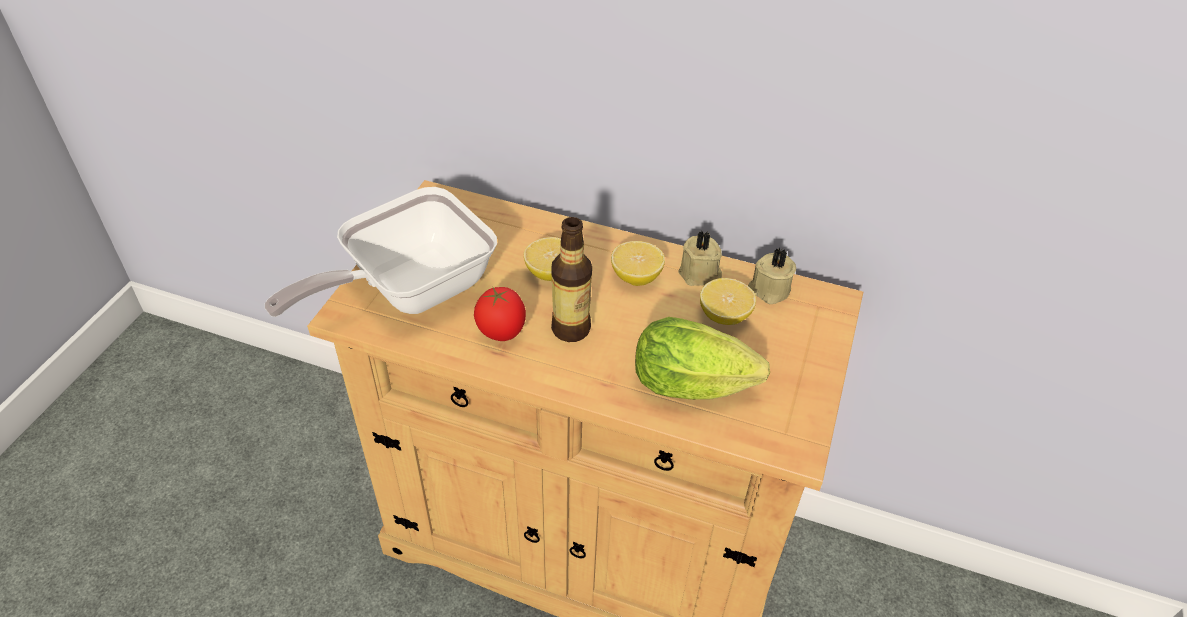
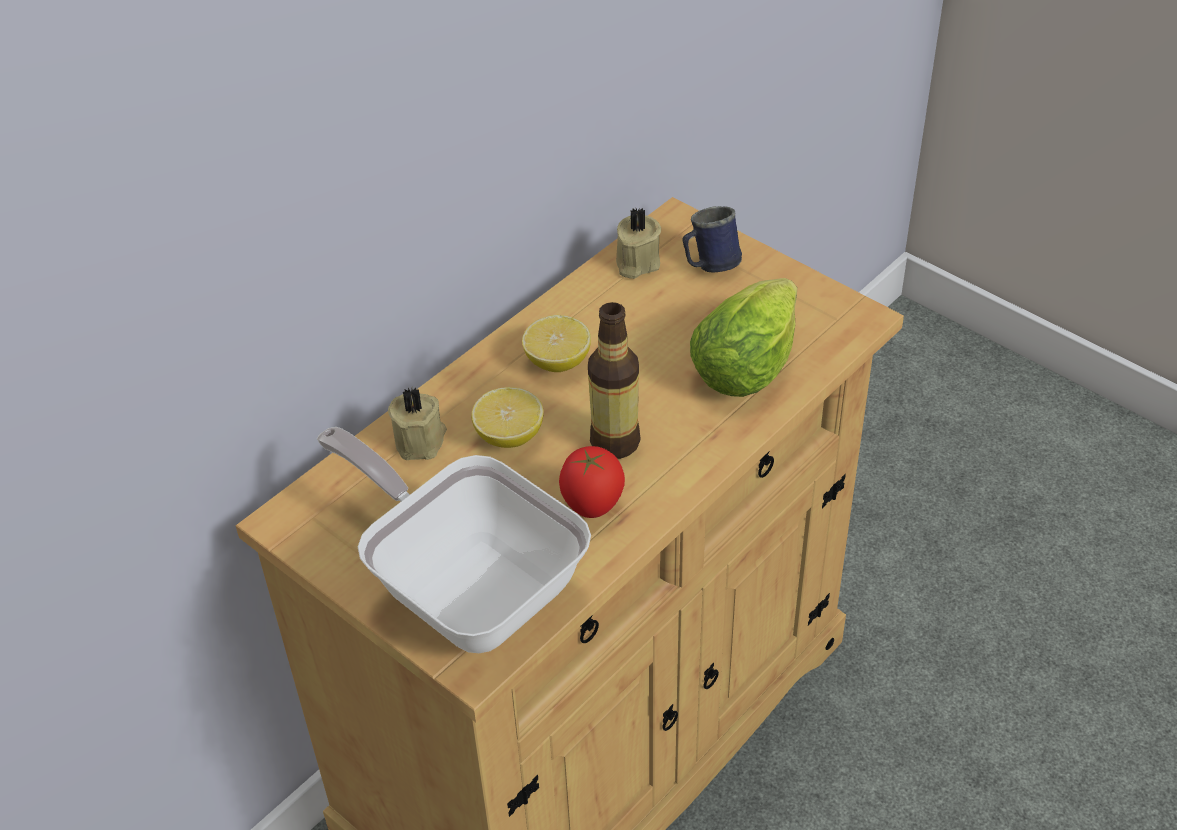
camera: 65 degrees left, 0 degrees up
(408, 291) = (466, 585): frying pan -> frying pan turned 150 degrees clockwise
(700, 274) = (583, 308): beige candle -> beige candle (421, 441)
(724, 316) = (657, 309): lemon -> none
(795, 333) = (709, 266): none -> blue mug

